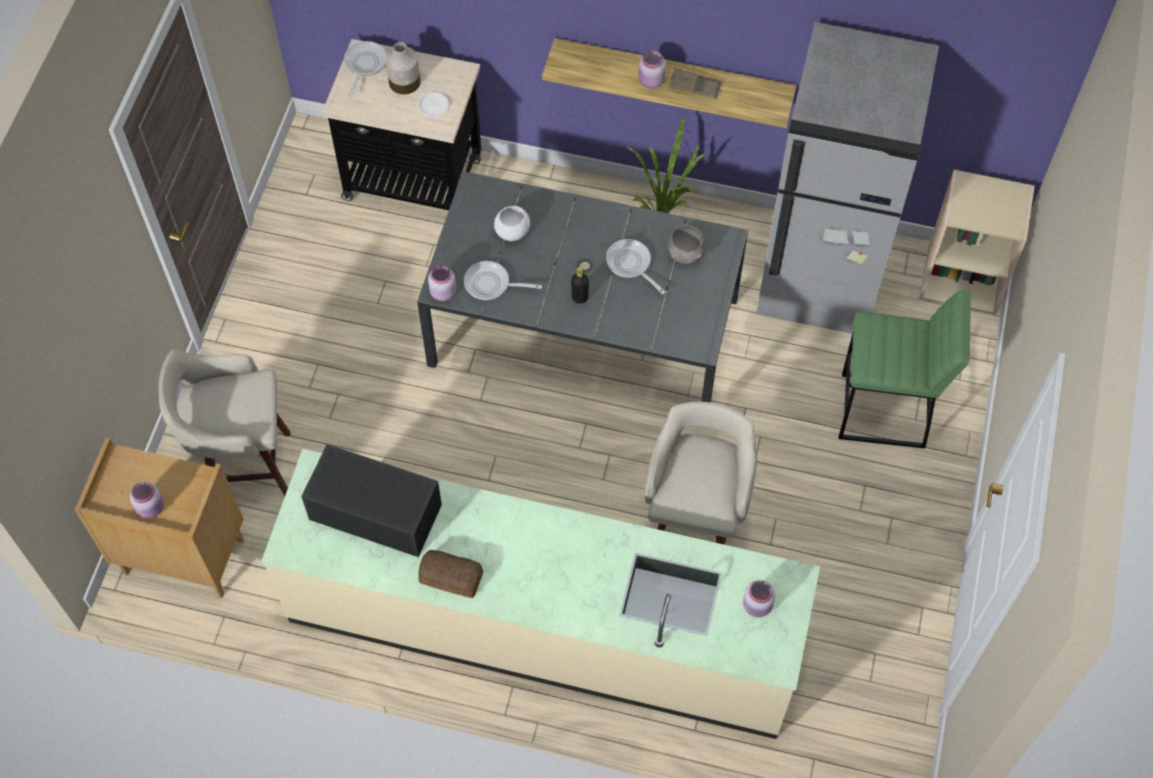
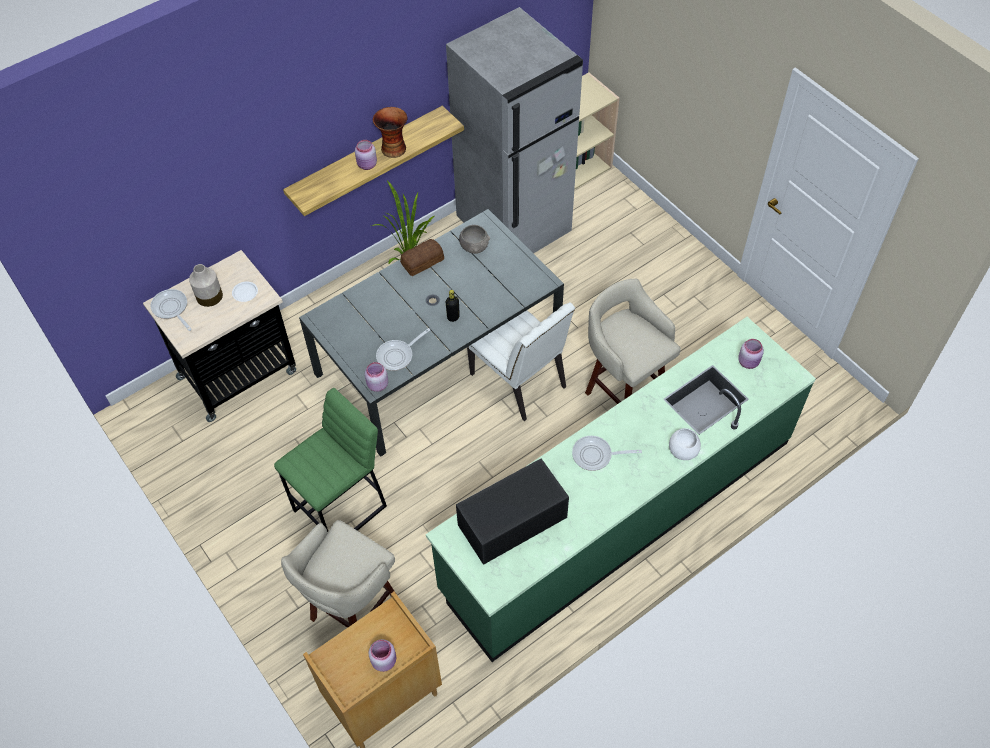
camera: 50 degrees left, 5 degrees down
(450, 576) = (596, 508): bread -> bread (421, 261)
(513, 230) = (370, 319): white bowl -> white bowl (683, 449)
(543, 625) = (618, 514): beige counter -> green counter
(622, 421) = (517, 380): none -> white chair
(631, 264) = (455, 277): frying pan -> frying pan (595, 455)
(695, 86) = (393, 148): brown tray -> vase
(885, 410) = (626, 253): green stool -> green stool (341, 507)

